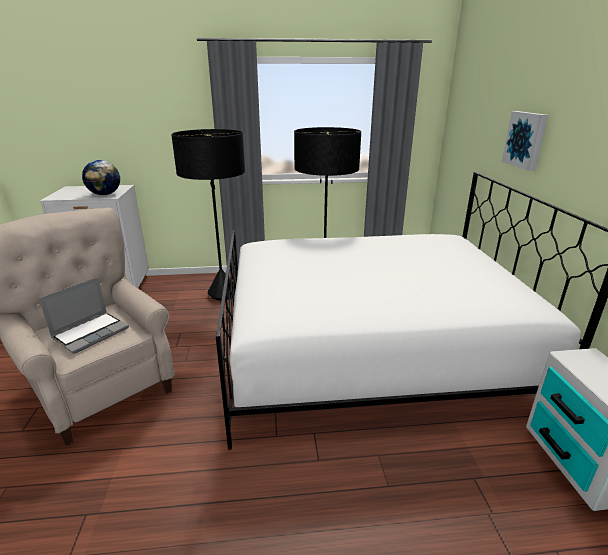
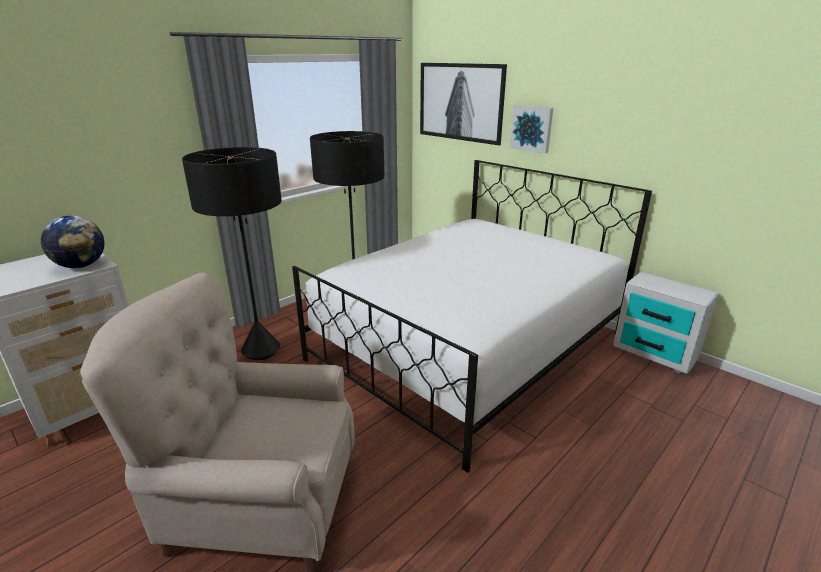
camera: 40 degrees left, 0 degrees up
(91, 332) = (280, 430): laptop -> none
(476, 108) = (460, 102): none -> picture

